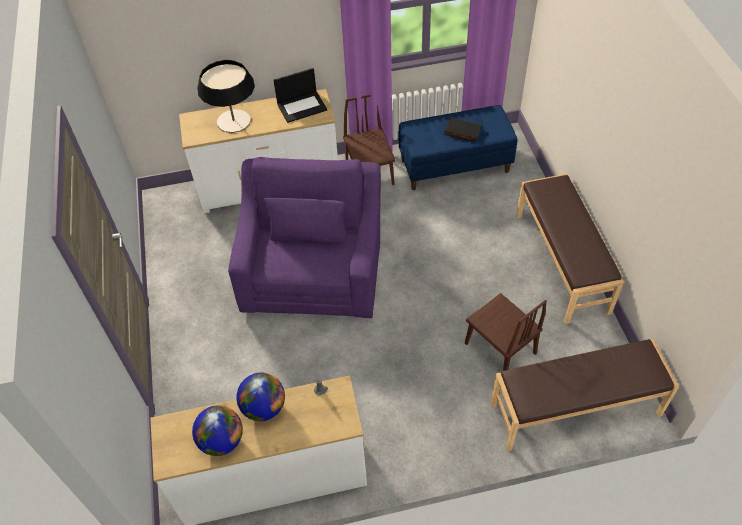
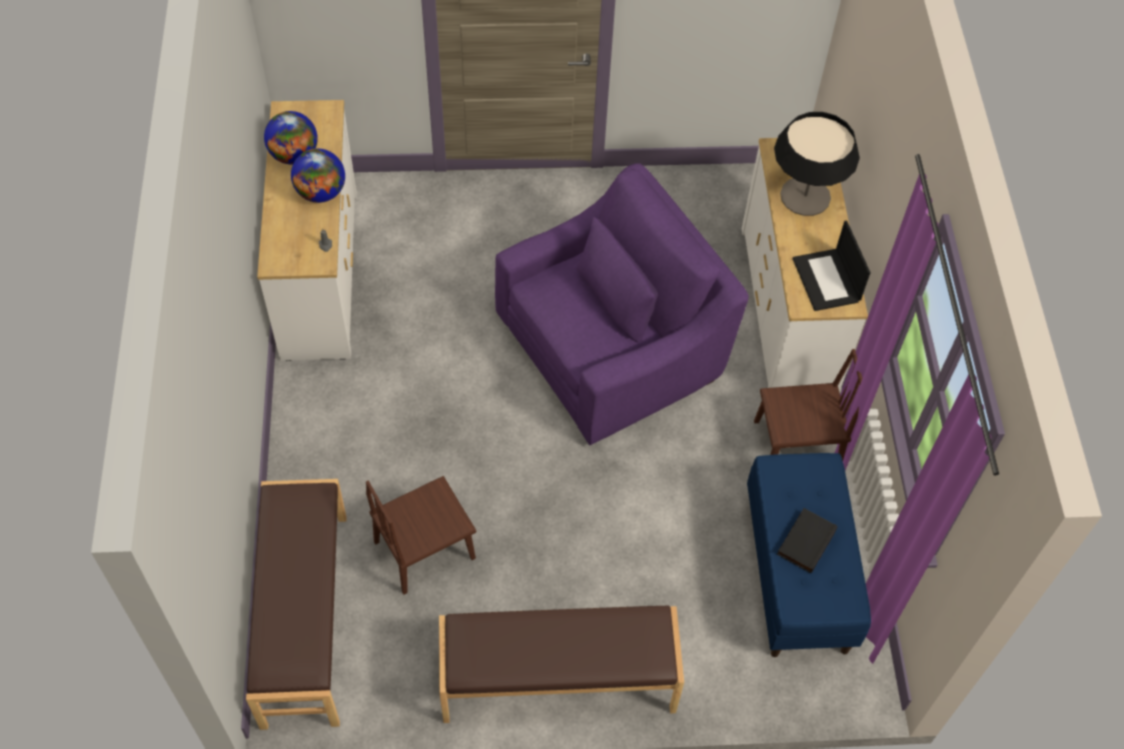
camera: 95 degrees right, 5 degrees up
(313, 270) = (611, 346): purple armchair -> purple armchair turned 45 degrees counterclockwise

